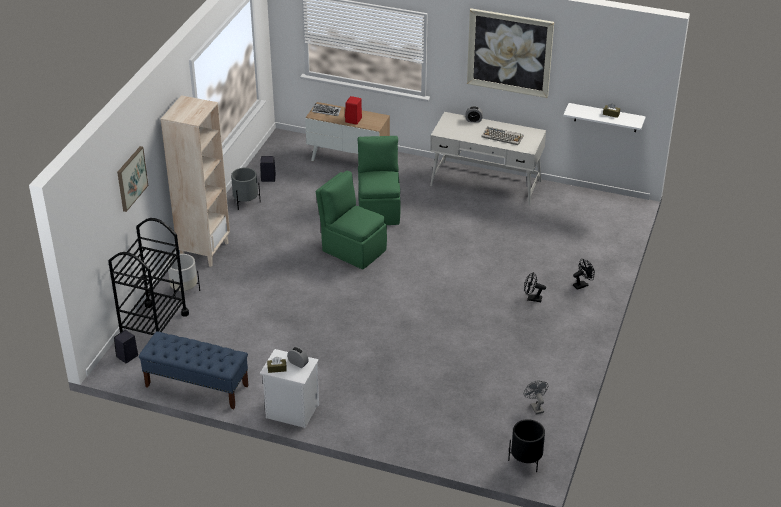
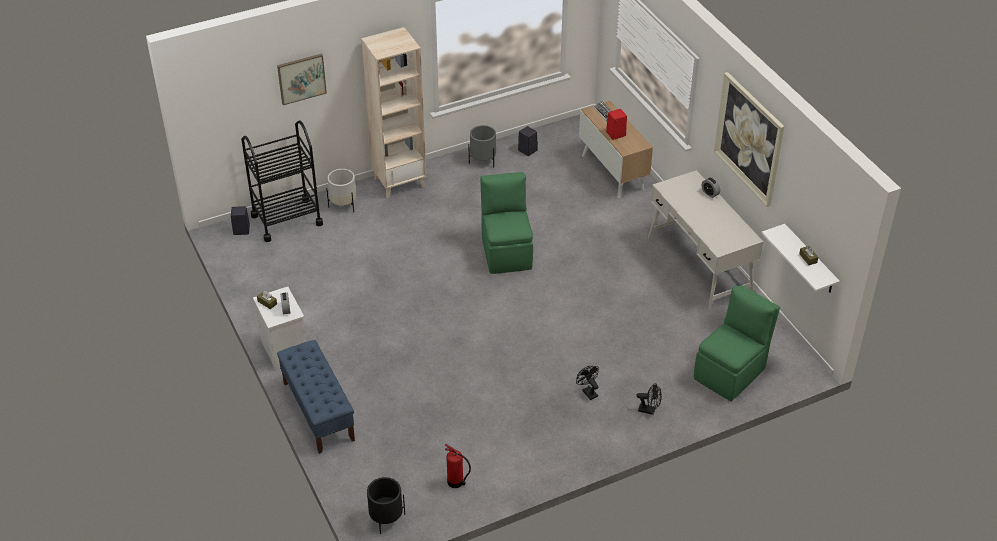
camera: 45 degrees right, 5 degrees up
(196, 386) = (252, 284): blue bench -> blue bench (318, 411)
(379, 209) = (575, 231): green chair -> green chair (731, 373)
(502, 136) = (713, 223): keyboard -> none
(535, 407) = (456, 482): grey fan -> fire extinguisher

